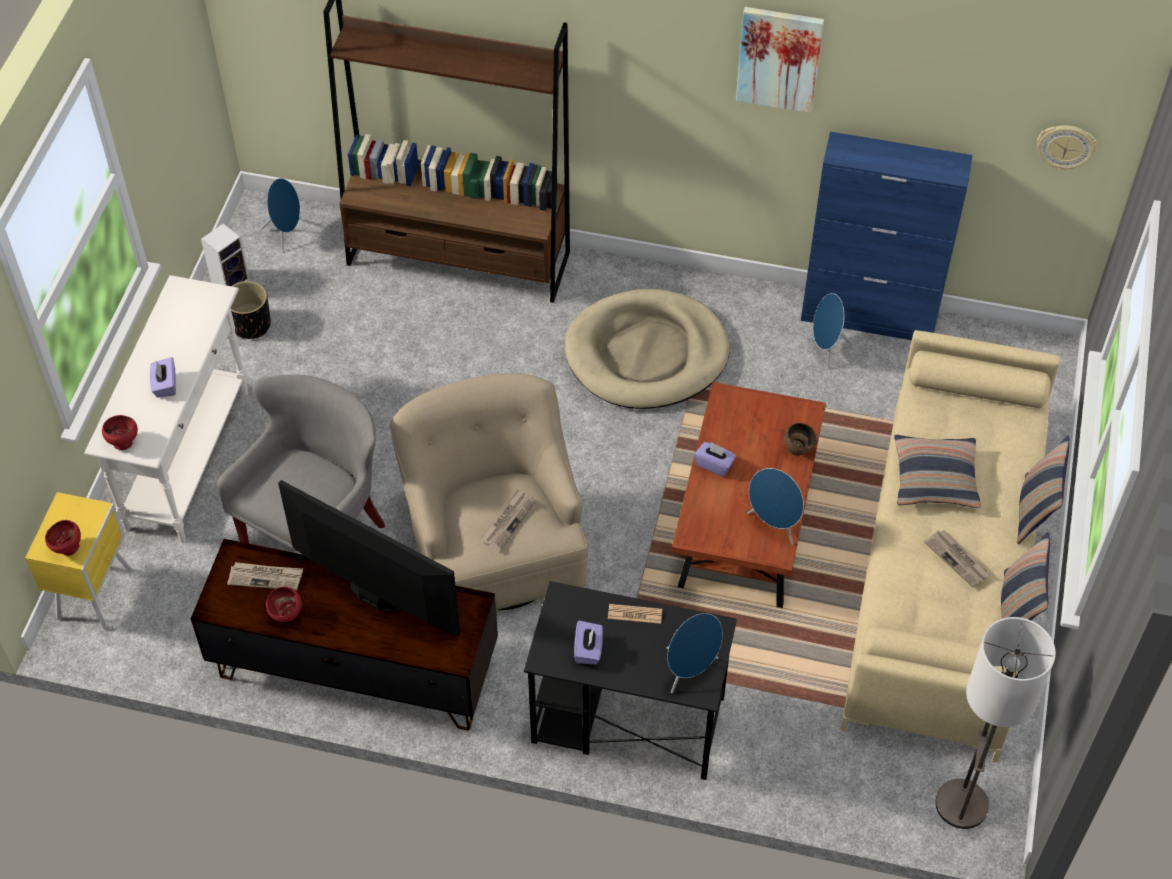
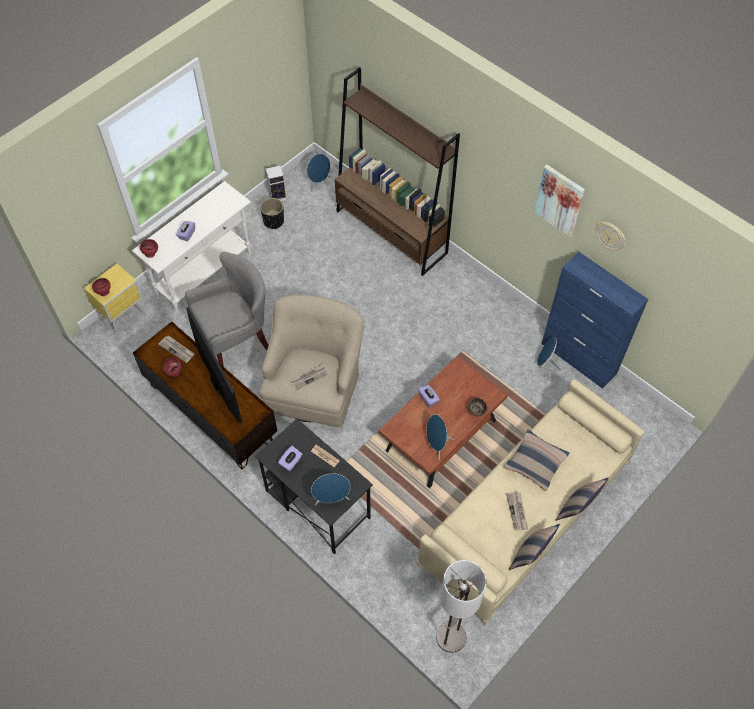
camera: 30 degrees right, 5 degrees up
(646, 354) = (450, 324): beige dog bed -> none
(1065, 146) = (698, 318): wall clock -> wall clock (611, 236)

